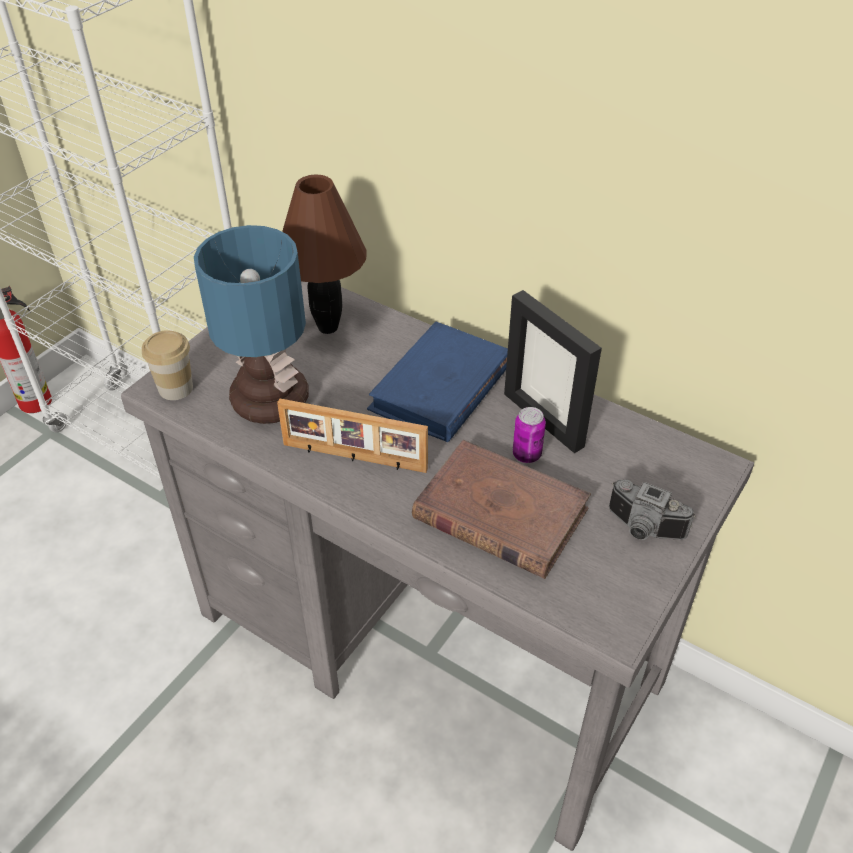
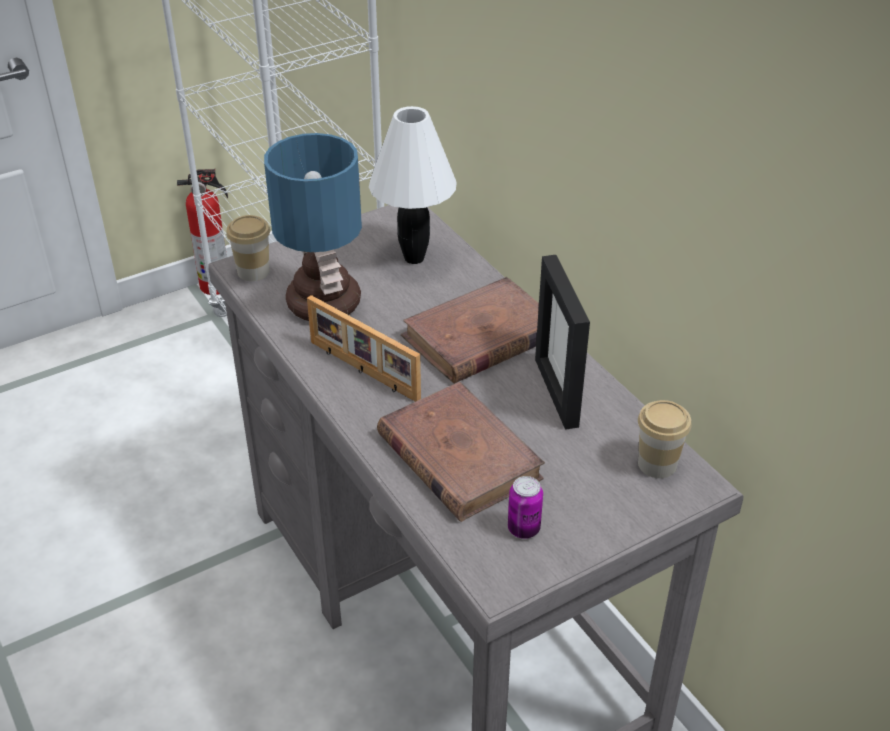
camera: 25 degrees right, 5 degrees down
(329, 327) = (415, 258): brown table lamp -> white table lamp
(441, 388) = (480, 337): blue book -> brown book
(526, 454) = (519, 416): can -> can (523, 529)
(642, 530) = (582, 514): camera -> none
(671, 459) = (657, 464): none -> cup

